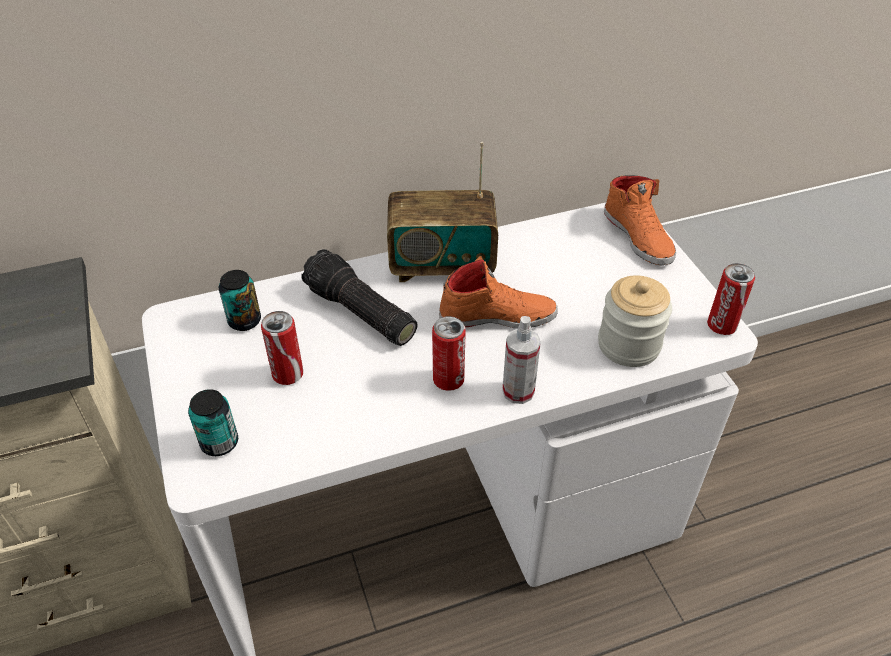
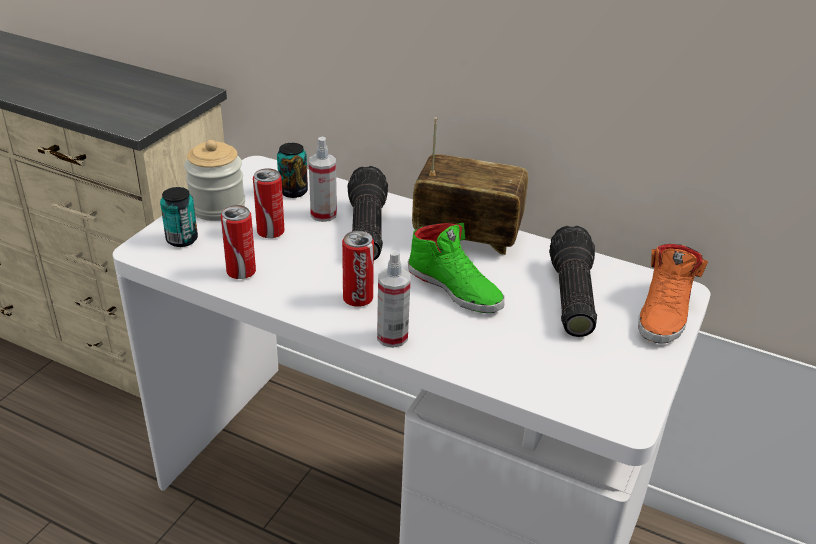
camera: 45 degrees right, 10 degrees down
(305, 324) = (323, 214): none -> spray bottle
(442, 265) = (467, 236): radio -> radio turned 150 degrees clockwise
(497, 315) = (455, 287): orange shoe -> green shoe
(573, 265) = (569, 295): none -> flashlight
(629, 345) = (525, 369): jar -> jar (217, 207)
(721, 326) = (633, 413): can -> can (241, 272)

